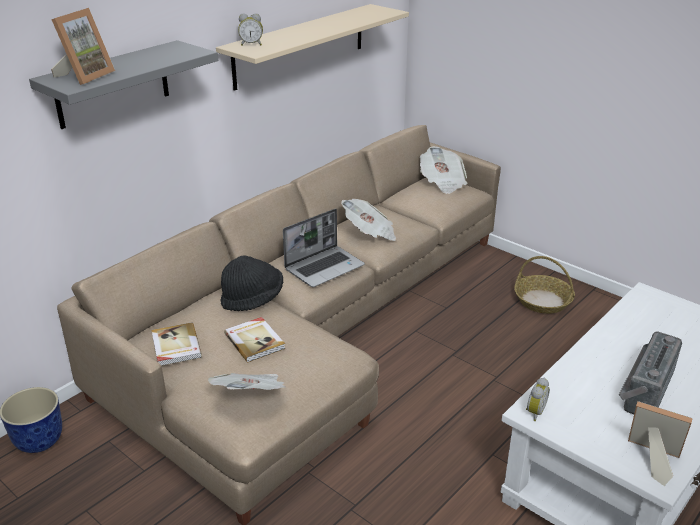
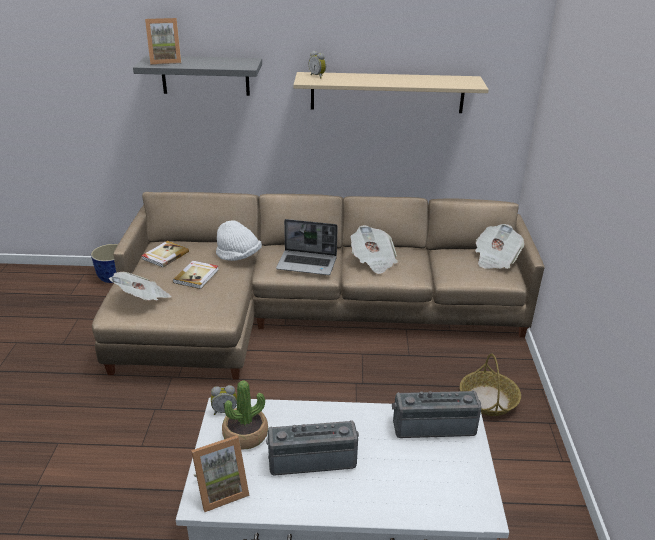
camera: 50 degrees right, 0 degrees up
(253, 299) = (239, 256): black hat -> white hat
(581, 414) = (245, 435): none -> potted plant
(646, 311) = (433, 425): none -> radio
(650, 459) = (221, 490): picture frame -> picture frame turned 75 degrees clockwise

